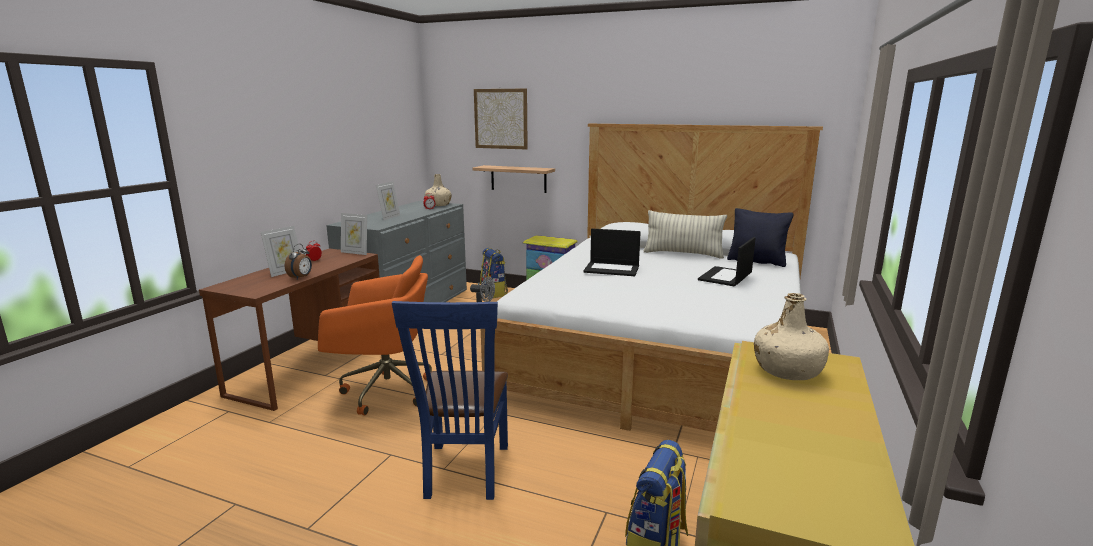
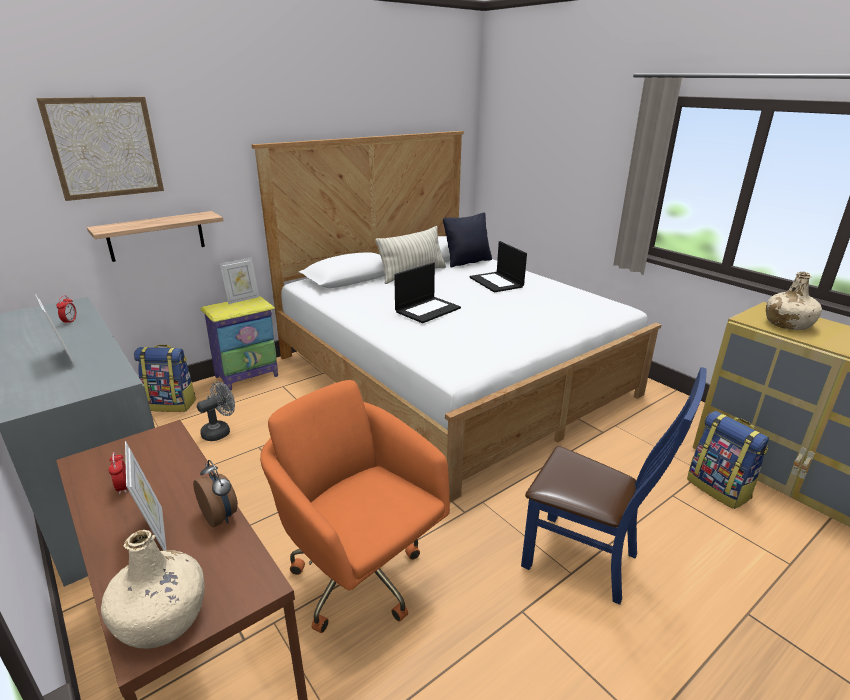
camera: 60 degrees left, 10 degrees up
(355, 252) = (140, 437): picture frame -> picture frame (242, 299)
(383, 392) = (362, 582): orange office chair -> orange office chair turned 75 degrees counterclockwise
(438, 205) = (55, 311): beige bottle -> beige bottle (163, 617)

